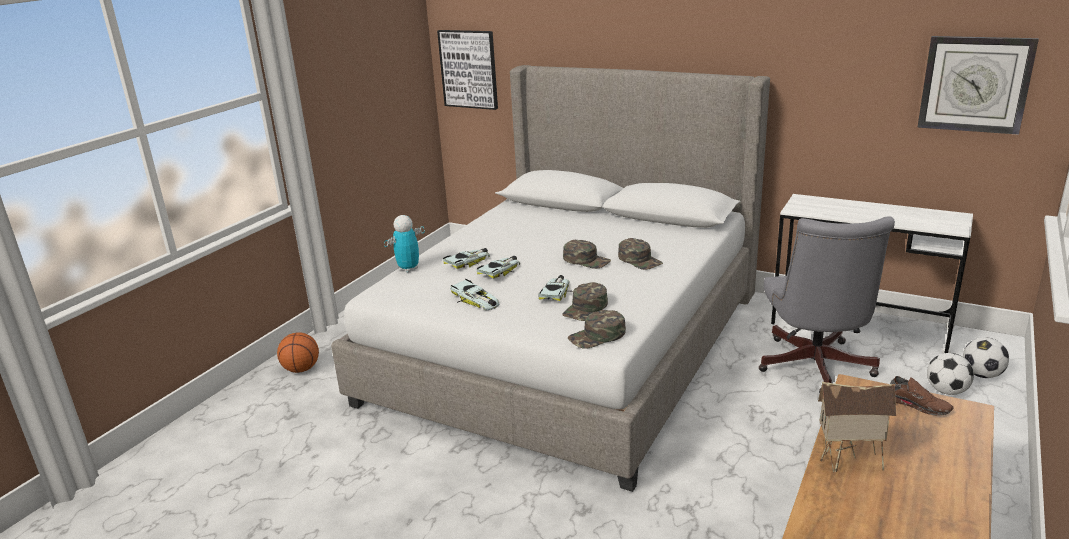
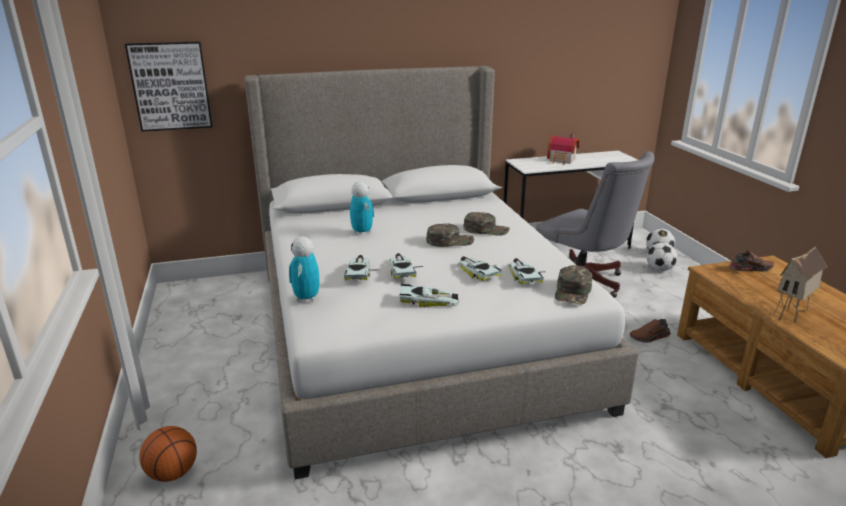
camera: 45 degrees left, 0 degrees up
(534, 232) = (362, 232): none -> toy robot
(586, 308) = (524, 275): green cap -> toy car
(790, 448) = (649, 337): none -> brown shoe
(860, 209) = (562, 160): none -> toy house
(975, 84) = (614, 59): wall clock -> none

